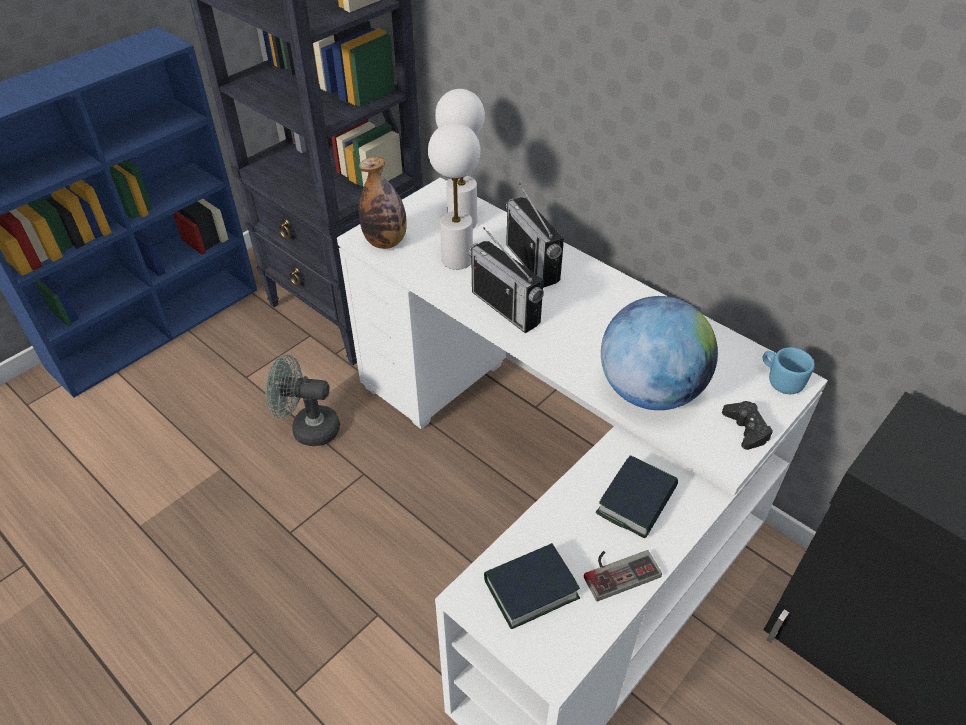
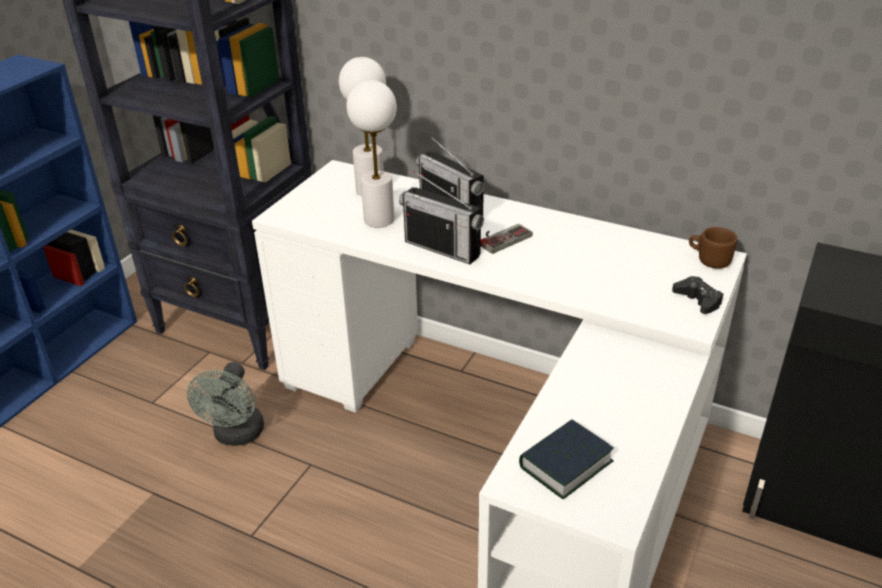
camera: 15 degrees left, 10 degrees down
(308, 428) = (237, 436): grey fan -> grey fan turned 75 degrees counterclockwise
(386, 242) = (303, 216): bottle -> none
(618, 569) = (636, 431): game controller -> game controller (501, 237)
(636, 501) = (627, 376): book -> none
(650, 391) = (602, 288): globe -> none
(780, 380) = (708, 260): blue mug -> brown mug

